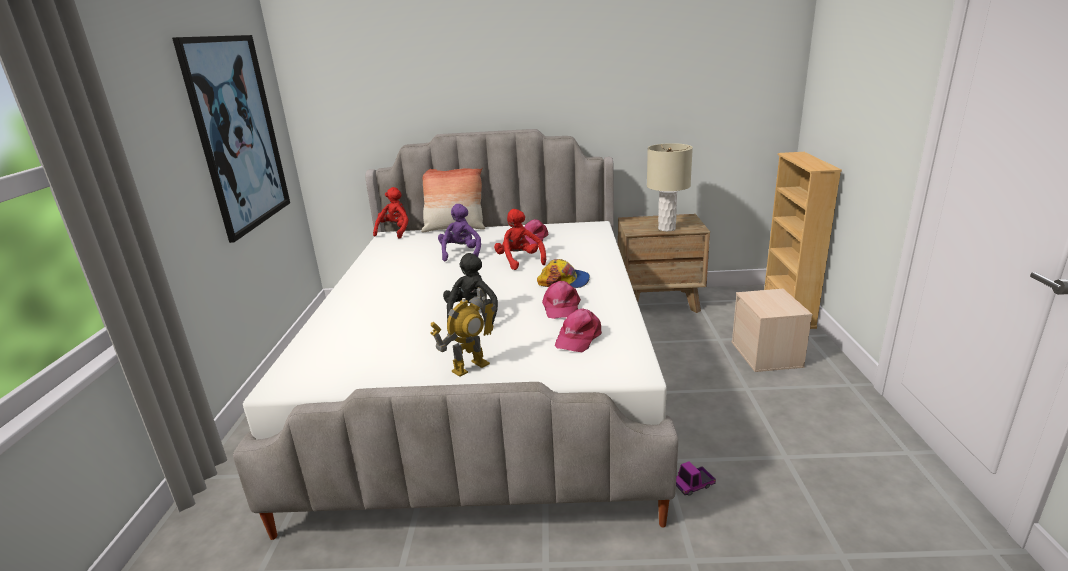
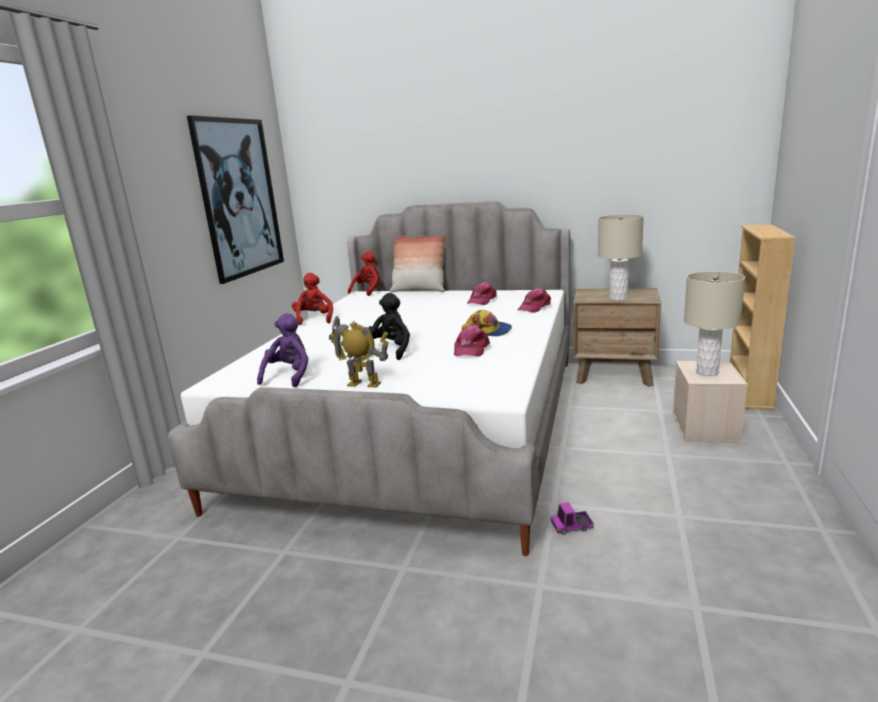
camera: 15 degrees right, 5 degrees down
(461, 254) = (412, 308): purple plush toy -> purple plush toy (289, 376)
(470, 367) = (363, 384): toy robot -> toy robot turned 135 degrees counterclockwise
(519, 261) = (458, 315): red plush toy -> red plush toy (314, 319)
(578, 337) = (470, 371): pink cap -> pink cap (534, 307)
(770, 303) = (706, 372): none -> beige table lamp

